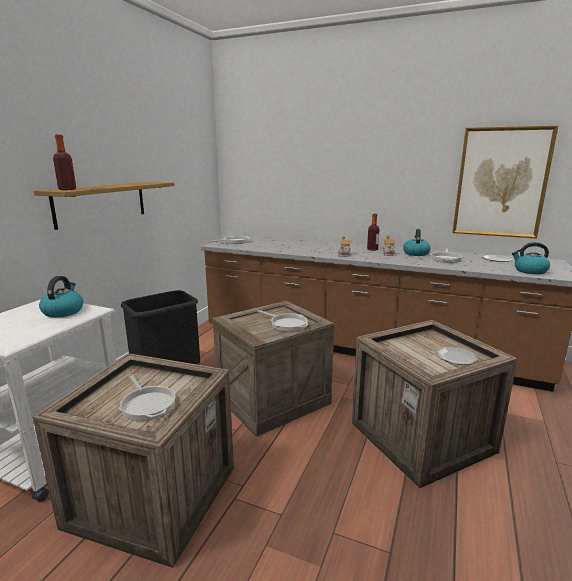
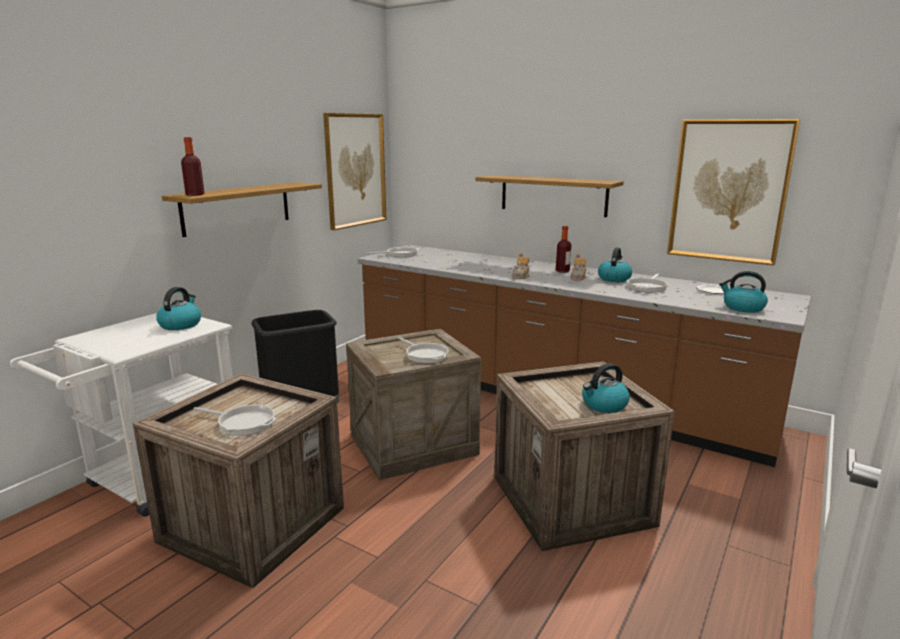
camera: 10 degrees right, 0 degrees up
(147, 404) = (243, 423): frying pan -> frying pan turned 45 degrees counterclockwise
(193, 173) = (355, 170): none -> picture
(358, 190) = (553, 195): none -> shelf
(456, 357) = (604, 405): plate -> kettle

